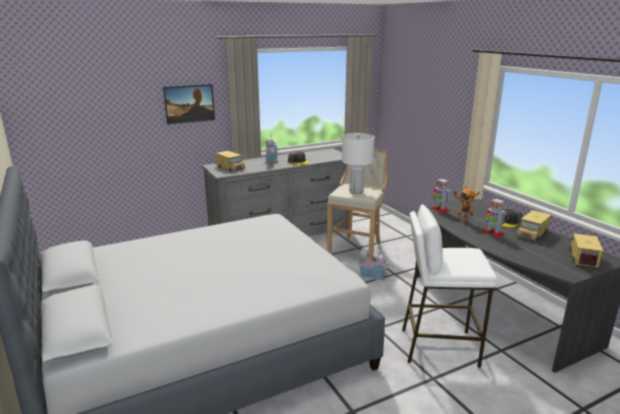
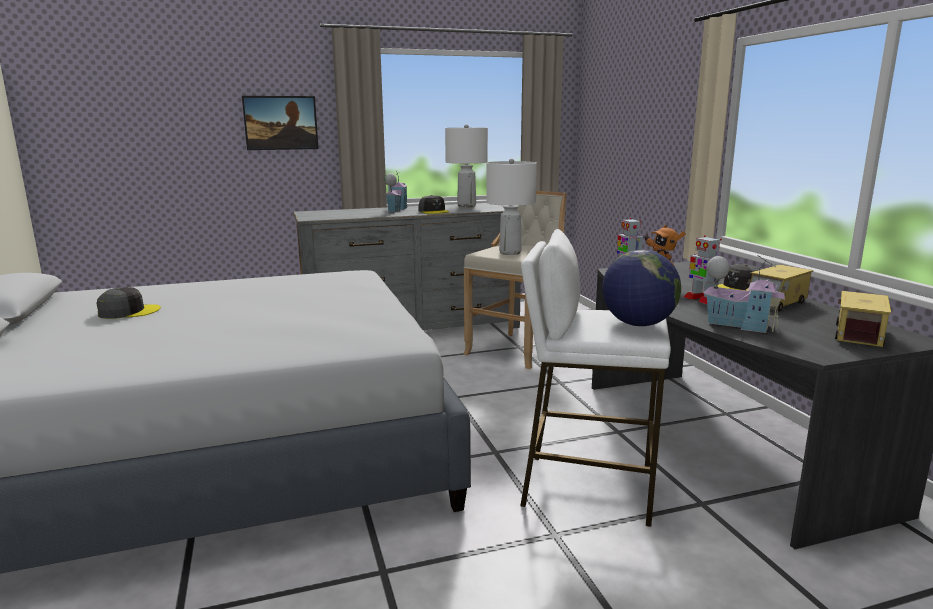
camera: 10 degrees right, 5 degrees down
(155, 266) = (128, 312): none -> grey cap
(230, 168) = (329, 214): toy truck -> none
(315, 154) = (466, 206): none -> white table lamp
(373, 276) = (524, 382): toy house -> toy house (740, 325)
(474, 261) = (638, 324): none -> globe

